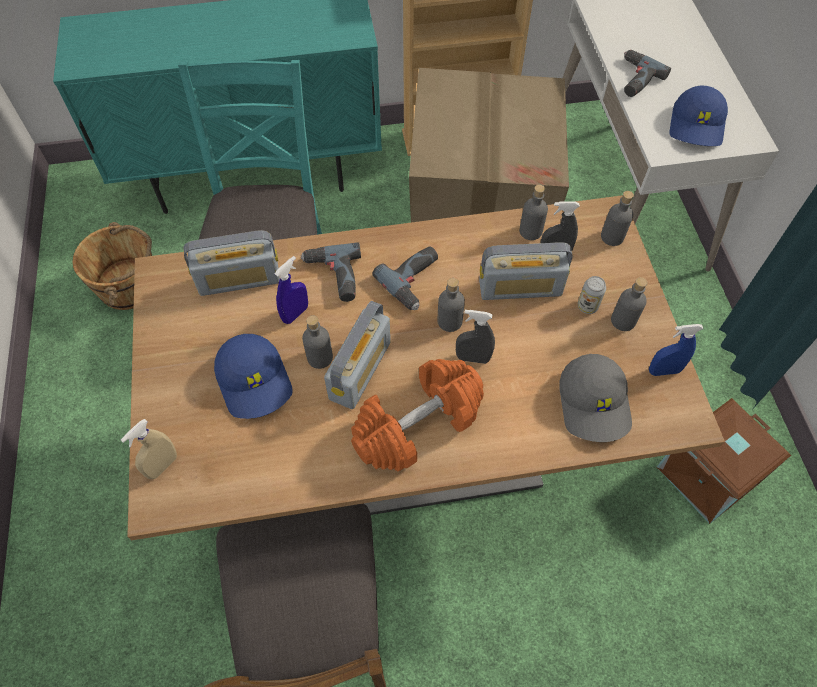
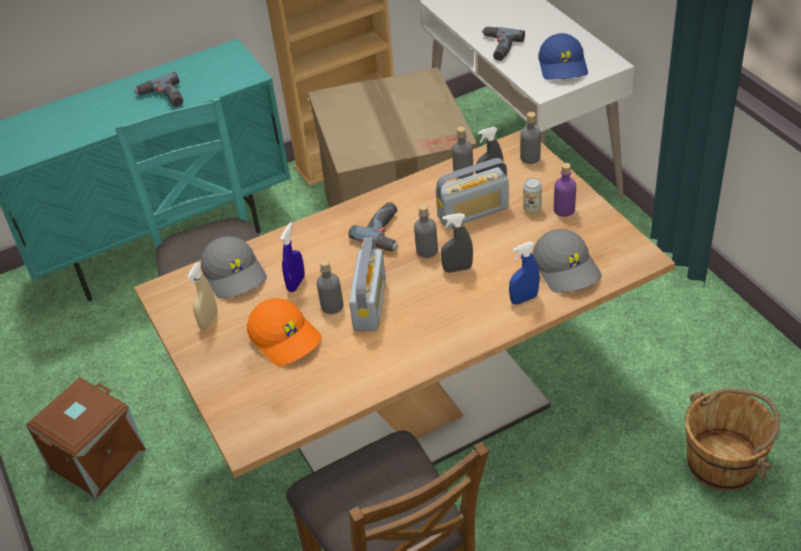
camera: 15 degrees left, 15 degrees down
(130, 286) = (82, 371): brown bucket -> brown bucket (723, 461)
(162, 466) = (237, 417): beige spray bottle -> beige spray bottle (208, 320)
(239, 280) = (235, 275): radio -> grey cap
(255, 381) = (286, 338): blue cap -> orange cap
(333, 277) = (315, 249): power drill -> power drill (163, 98)
(417, 424) = (434, 324): orange dumbbell -> none
(623, 320) = (564, 209): grey bottle -> purple bottle
(664, 371) = (610, 232): blue spray bottle -> blue spray bottle (524, 299)
(708, 476) = (689, 352): brown storage box -> brown storage box (97, 460)

